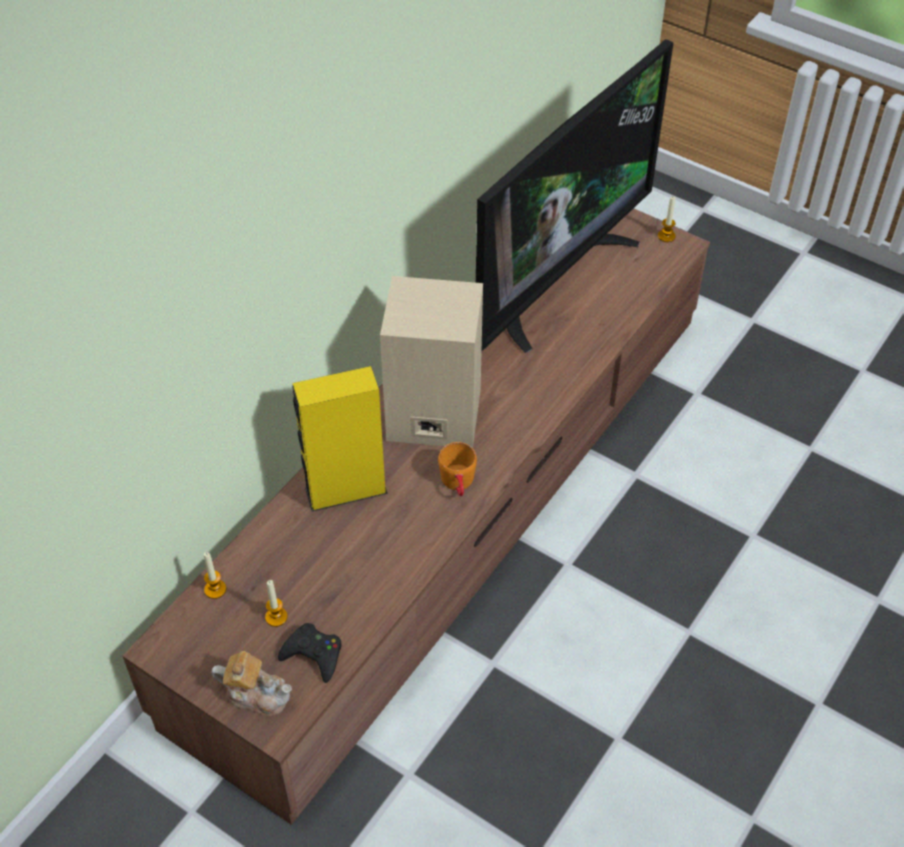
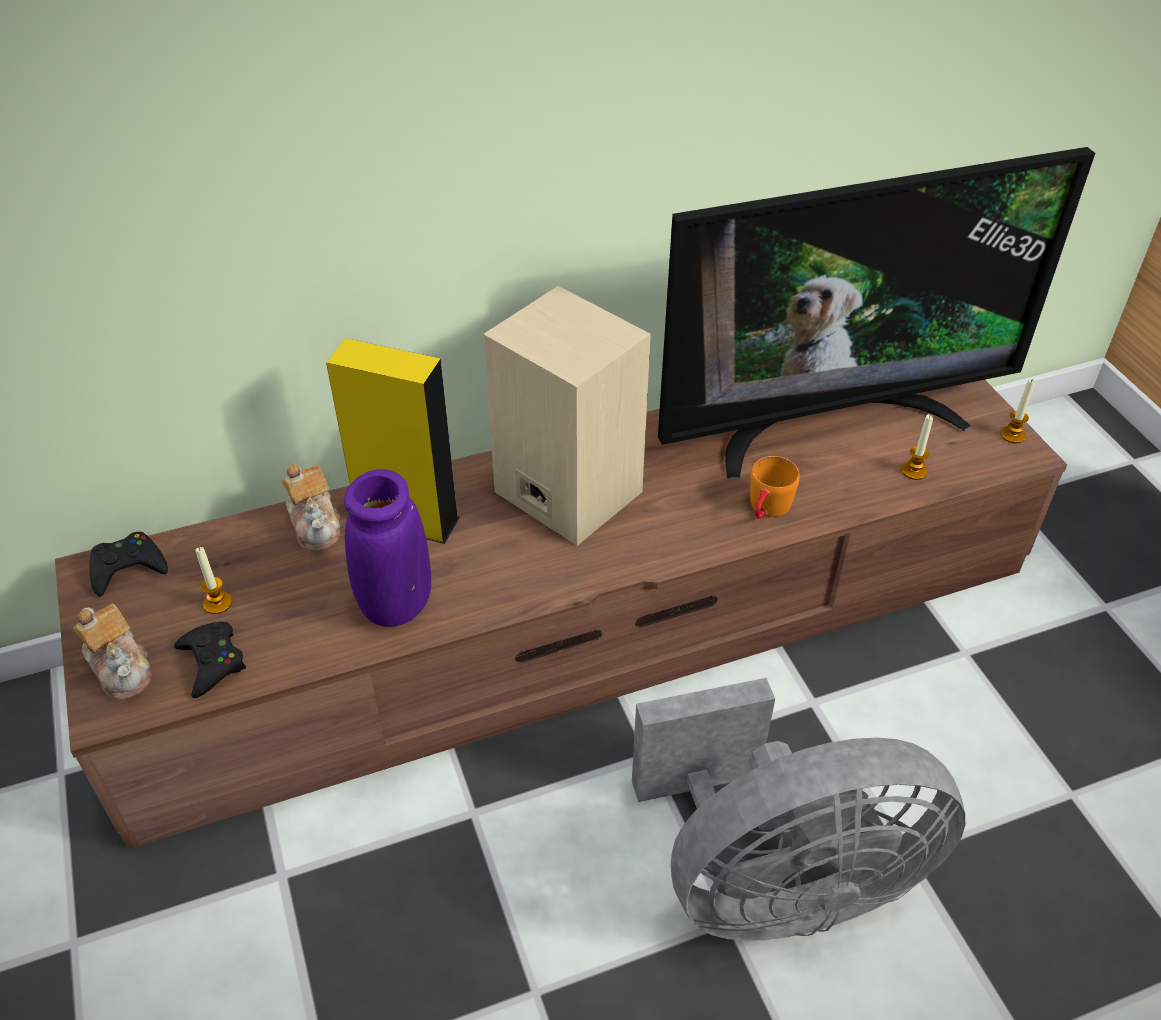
camera: 35 degrees right, 5 degrees down
(185, 631) = (127, 568): none -> black game controller
(215, 589) = (193, 544): candle -> candle (914, 471)
(288, 528) = (316, 525): none -> teapot
(395, 549) = (397, 604): none -> purple vase
(459, 484) = (527, 574): orange mug -> orange mug (767, 510)
(696, 594) = (774, 882): none -> grey fan

